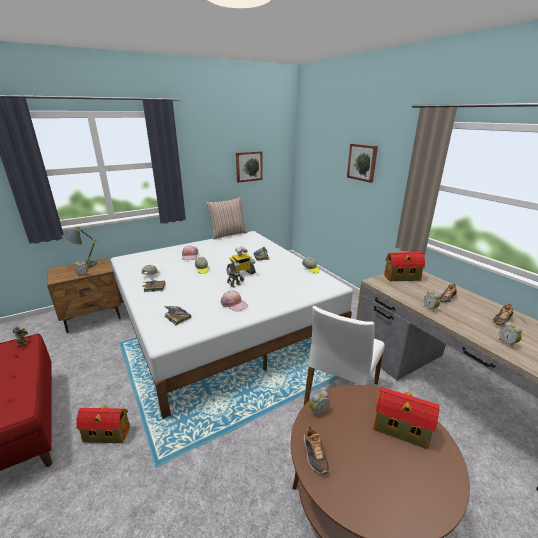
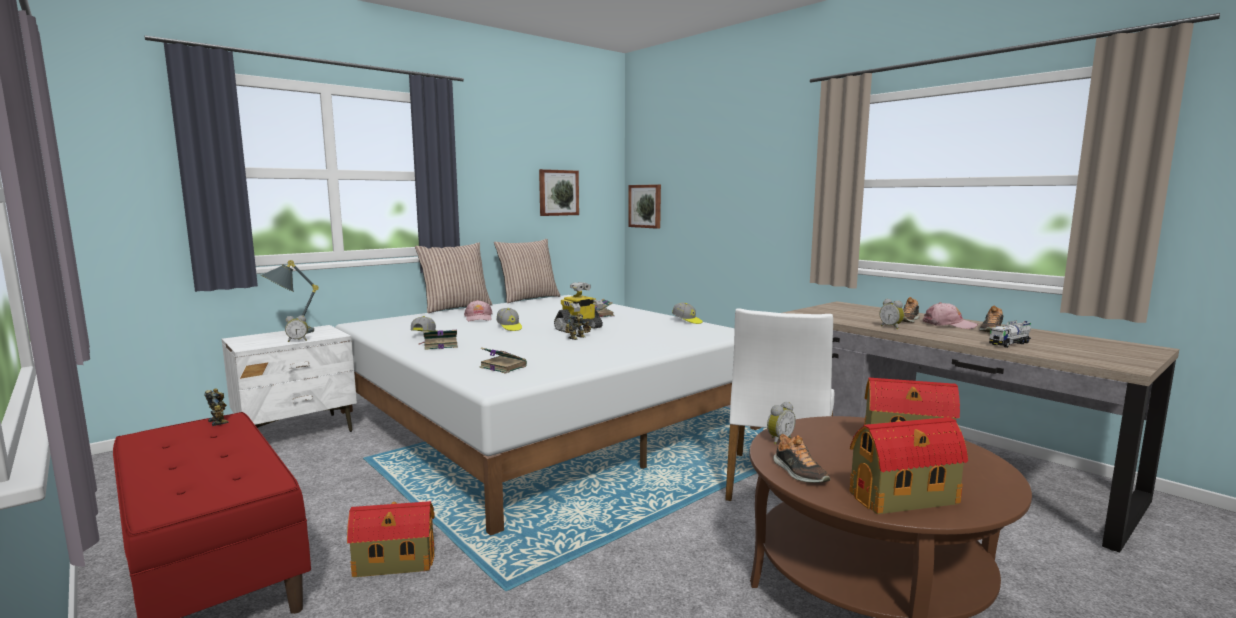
camera: 10 degrees left, 15 degrees down
(93, 317) = (297, 433): brown nightstand -> white nightstand
(182, 242) = (456, 307): none -> pillow
(234, 304) = (588, 352): pink cap -> pink cap (948, 324)
(362, 162) = (741, 171): picture -> picture (645, 206)
(402, 277) = (835, 309): toy house -> toy house (906, 498)
(507, 343) = (1010, 344): alarm clock -> toy truck

